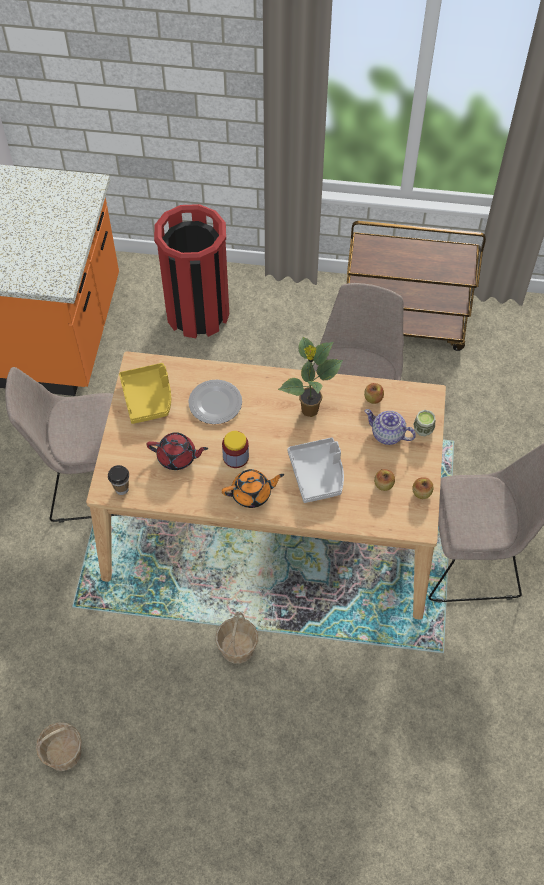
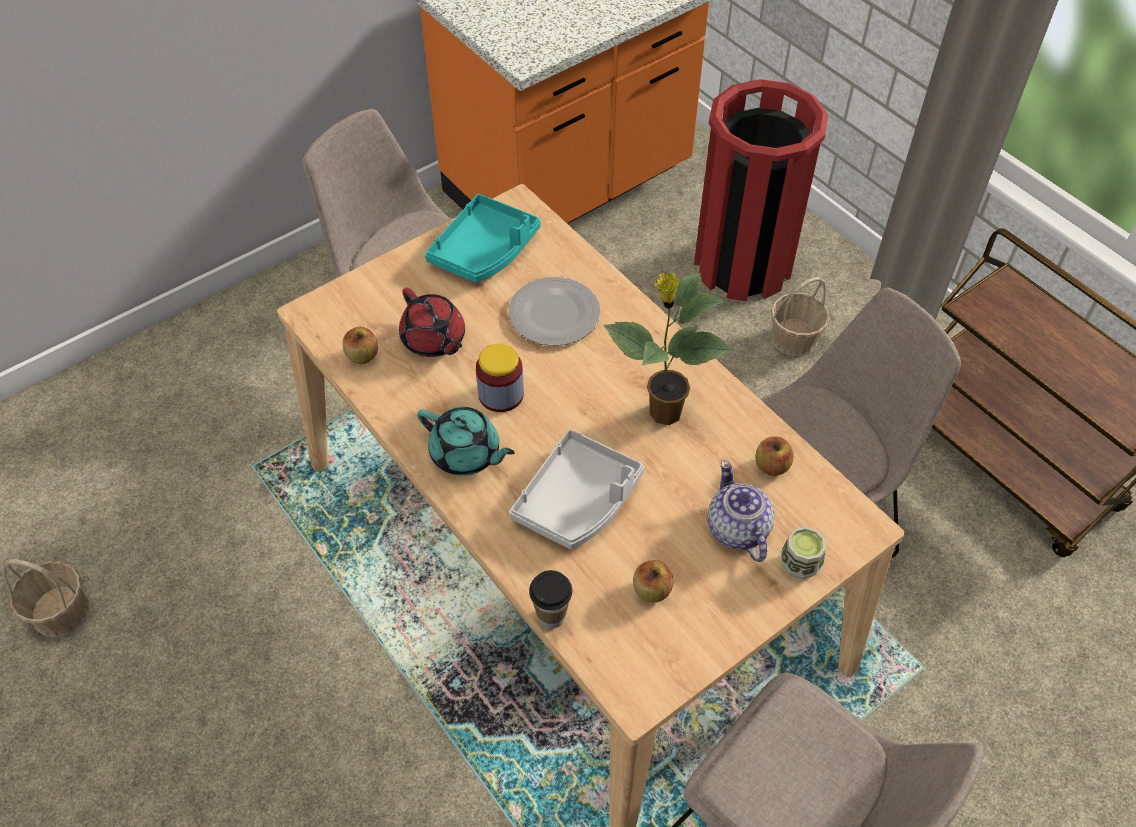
camera: 45 degrees right, 5 degrees down
(121, 489) = (330, 325): cup -> cup (551, 616)
(148, 398) = (485, 250): yellow tray -> turquoise tray
(237, 647) = (359, 673): basket -> basket (795, 338)
(252, 494) = (466, 454): orange teapot -> turquoise teapot
(421, 493) = (694, 649): apple -> apple (362, 356)

